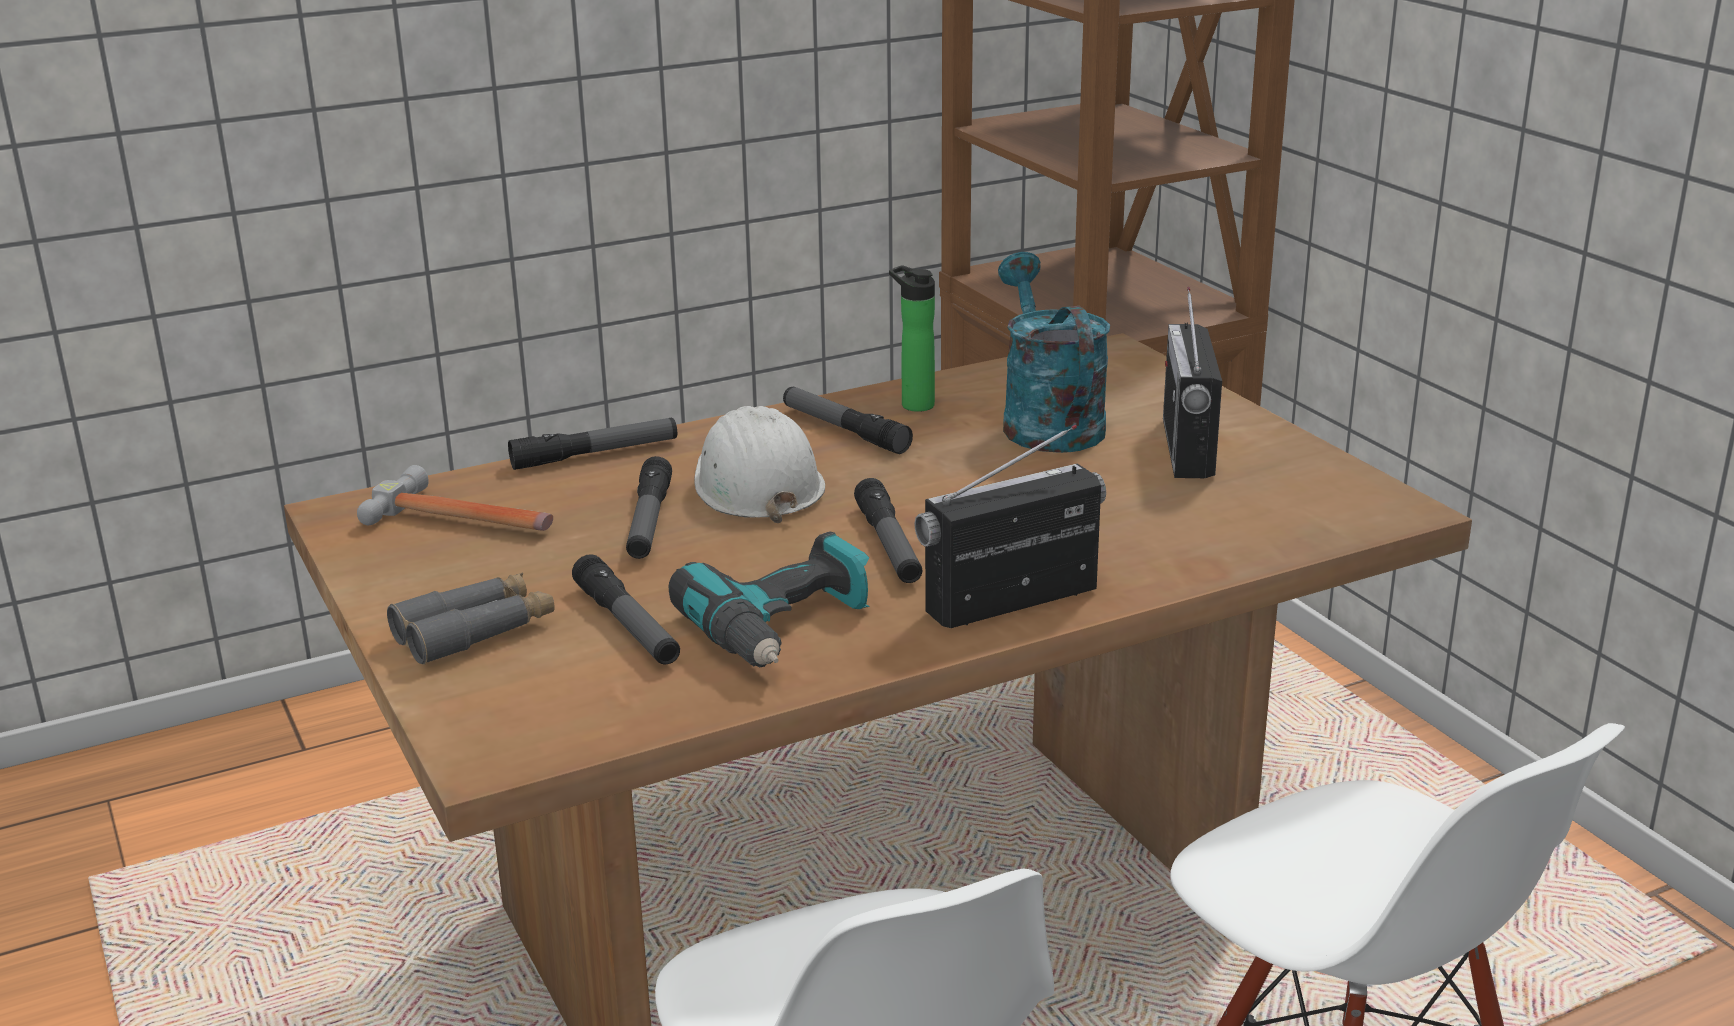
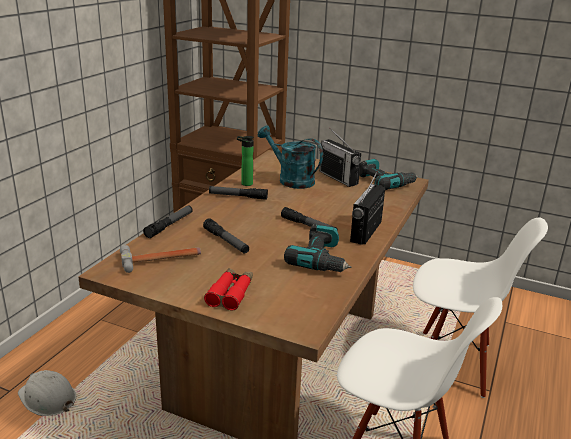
camera: 40 degrees left, 0 degrees up
(475, 631) = (231, 293): grey binoculars -> red binoculars
(627, 625) = (275, 274): flashlight -> none
(756, 485) = (240, 220): white hard hat -> white hard hat (47, 398)
(1308, 492) = (385, 182): none -> power drill

